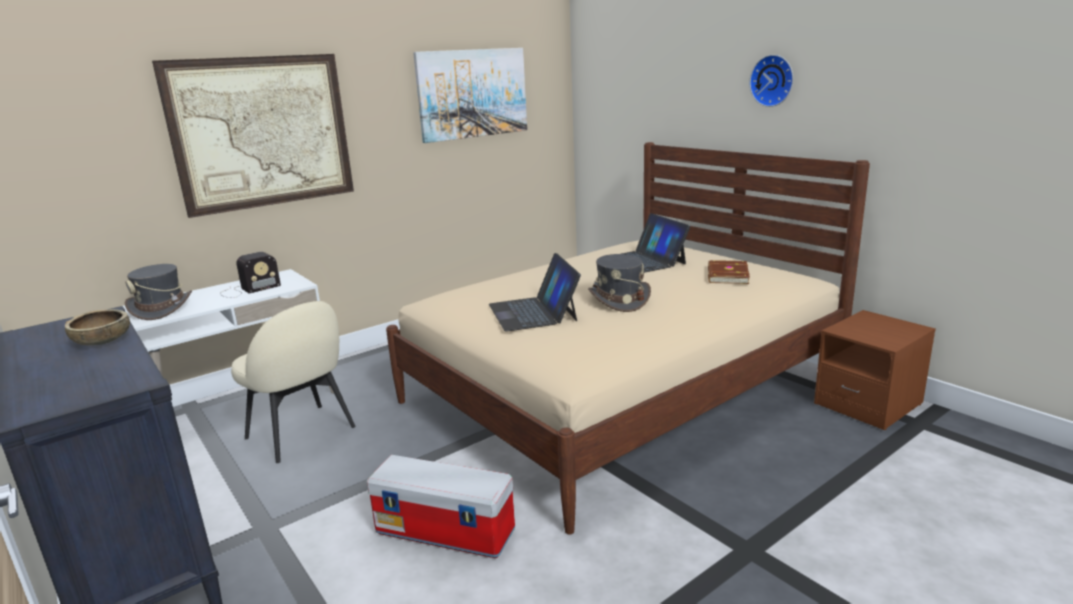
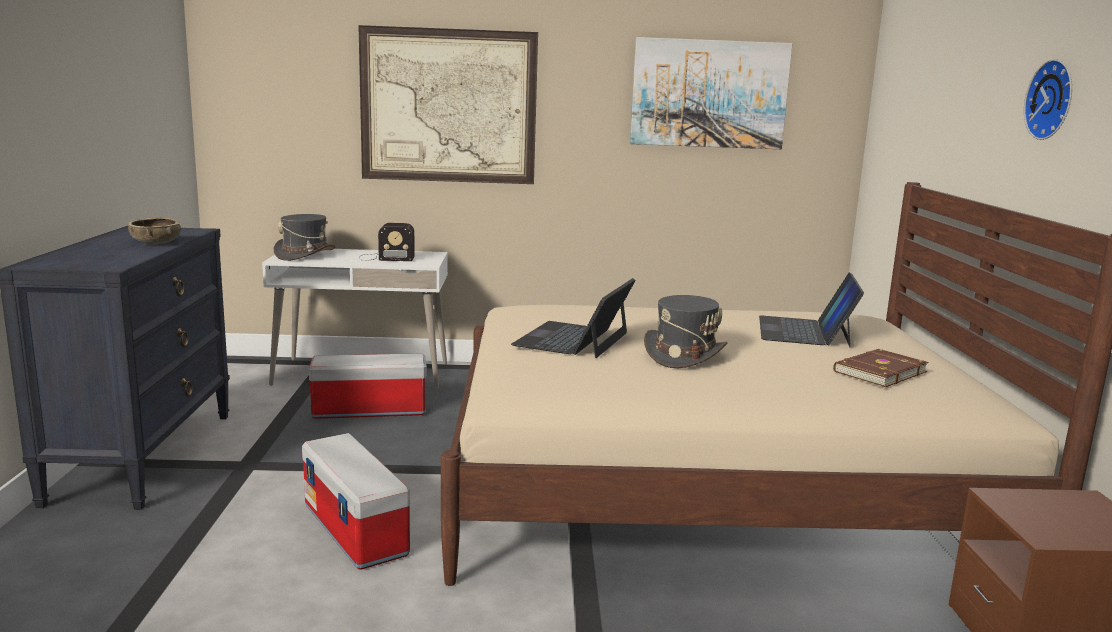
camera: 35 degrees right, 5 degrees down
(302, 434) = (368, 411): beige chair -> storage box

